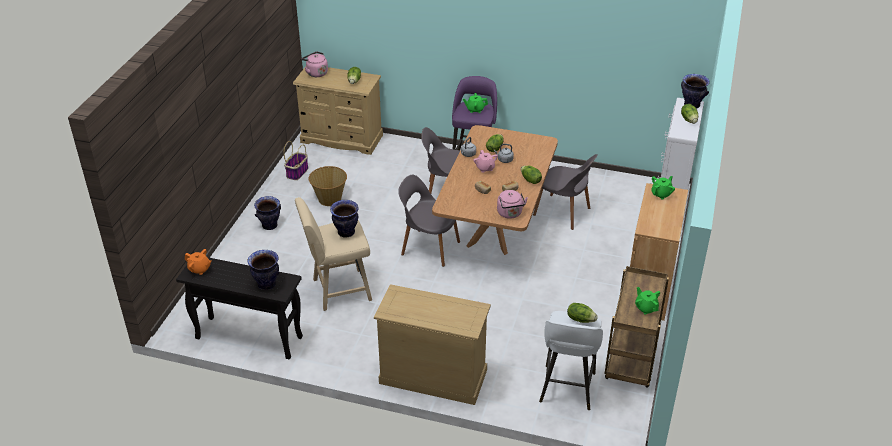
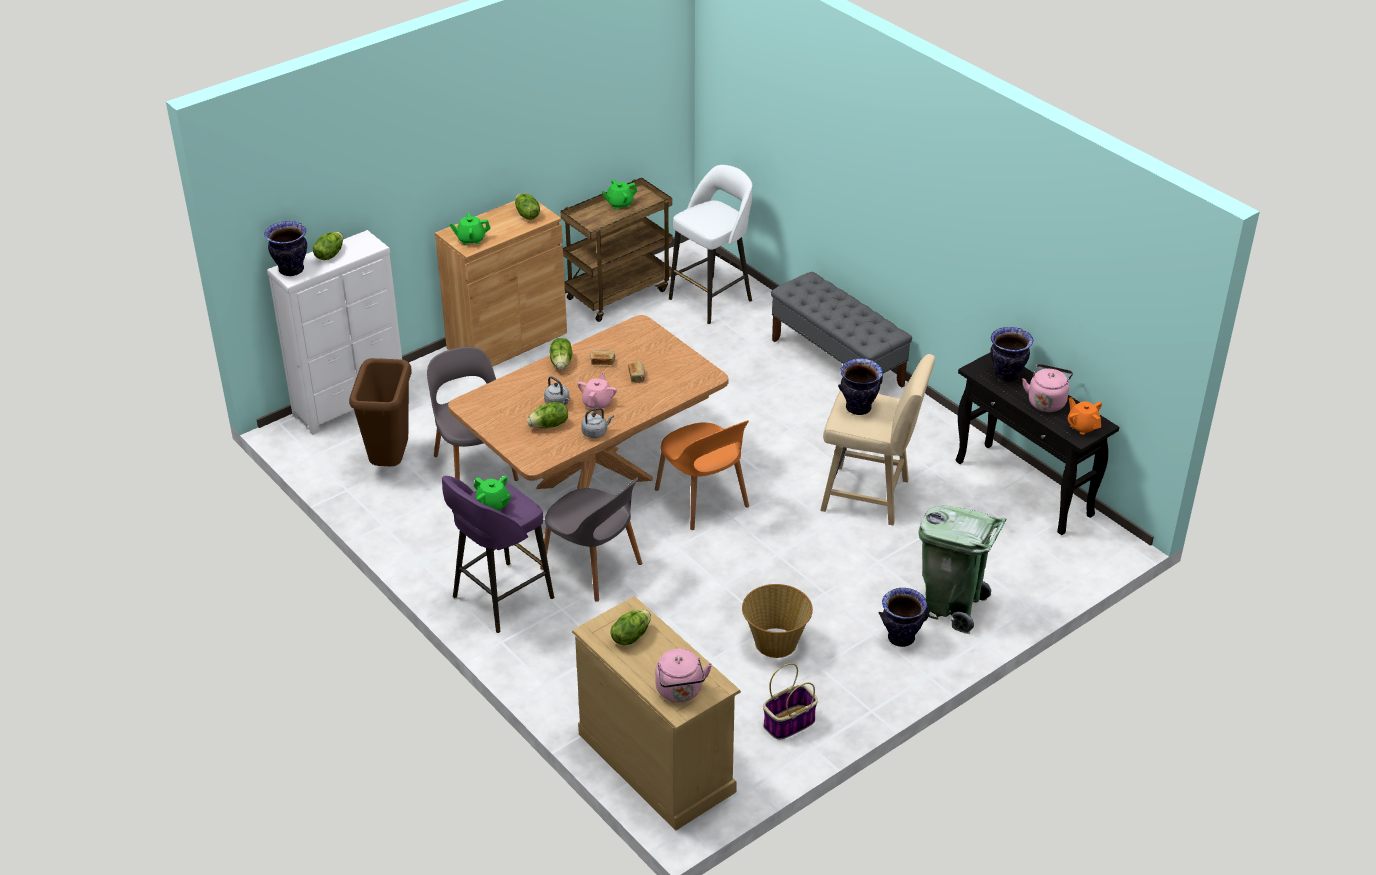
camera: 145 degrees left, 0 degrees up
(252, 250) = (952, 607): none -> green trash can
(429, 247) = (702, 500): grey chair -> orange chair
(433, 376) = (837, 363): beige dresser -> grey bench
(510, 214) = (639, 335): pink kettle -> pink kettle (1046, 401)
(580, 319) = (696, 218): lettuce -> lettuce (526, 215)
(605, 195) = (389, 462): none -> brown trash can
(646, 308) = (619, 204): green teapot -> green teapot turned 60 degrees clockwise

